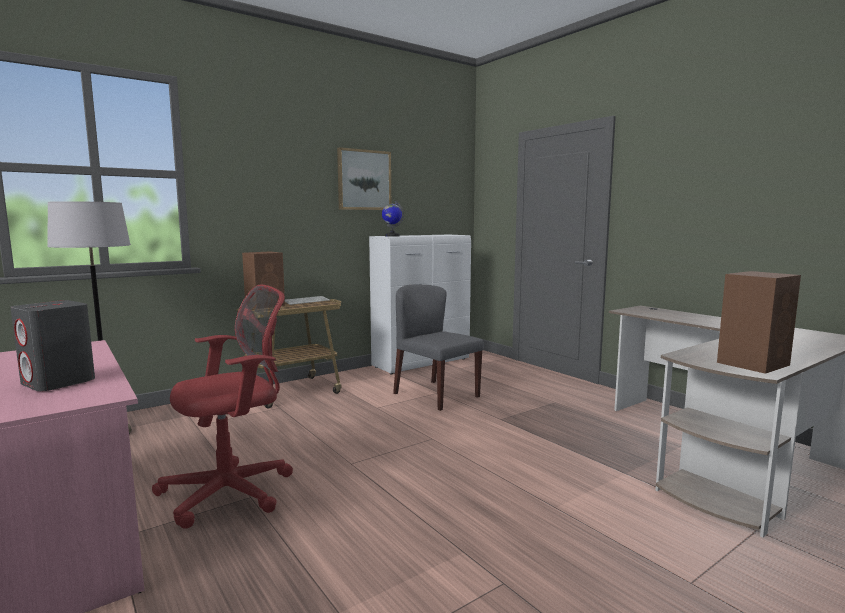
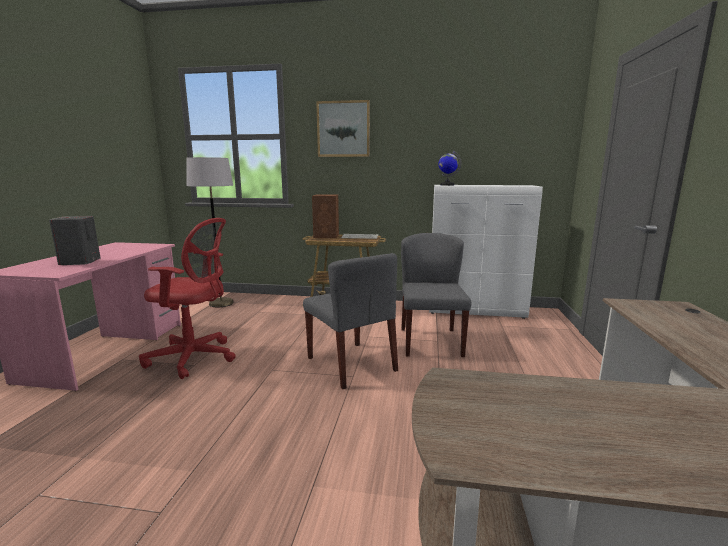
camera: 45 degrees right, 5 degrees up
(364, 180) = (434, 131): picture -> picture (343, 129)
(412, 431) = (351, 364): none -> grey chair
(753, 363) = (509, 437): brown speaker -> none

